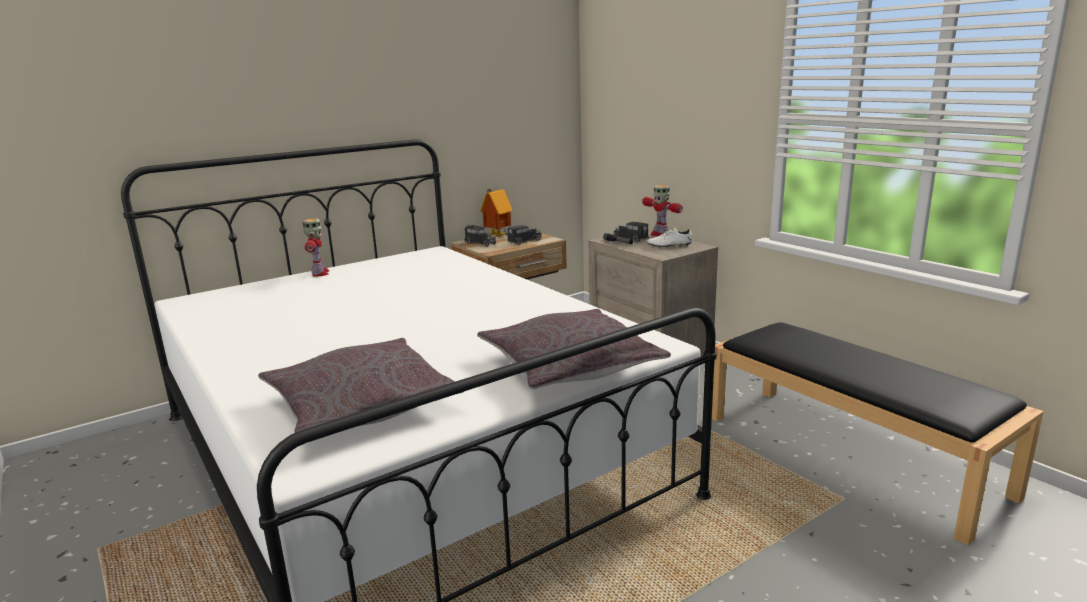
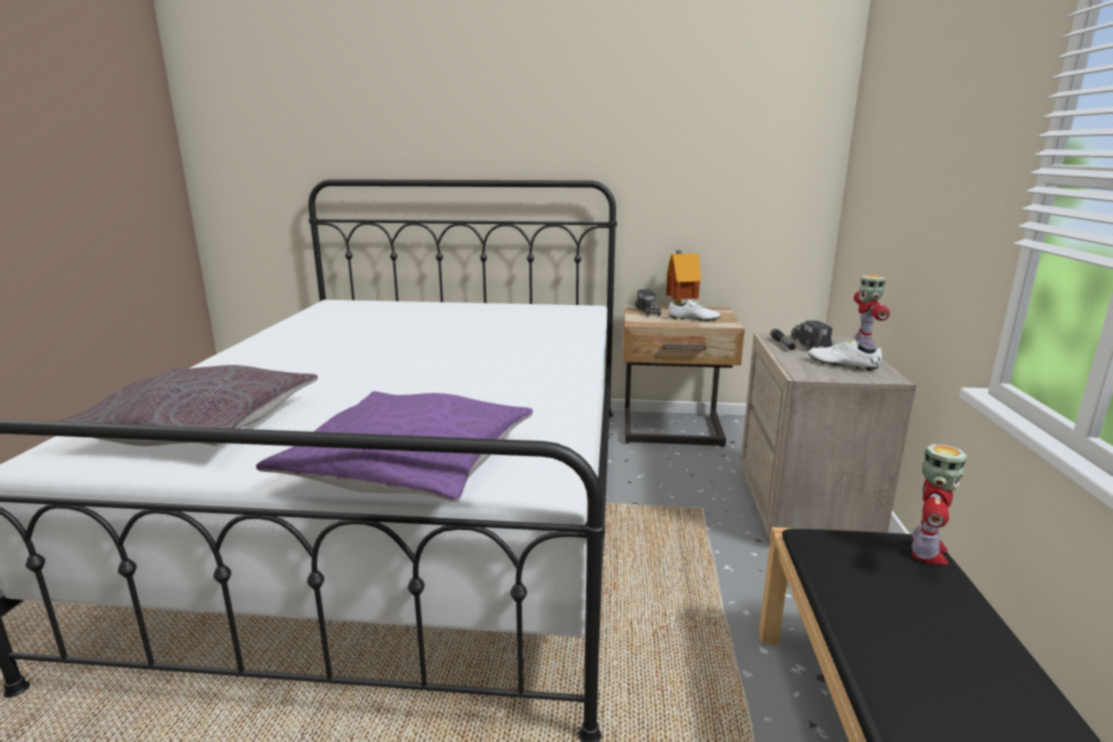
camera: 40 degrees right, 0 degrees up
(319, 273) = (457, 306): toy robot -> toy robot (926, 552)
(523, 241) = (693, 320): toy truck -> white shoe
(569, 365) = (409, 464): grey pillow -> purple pillow

